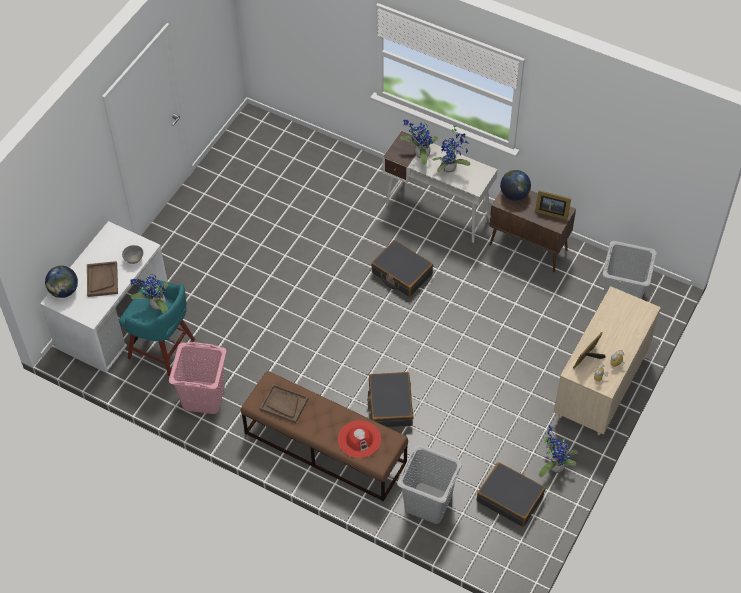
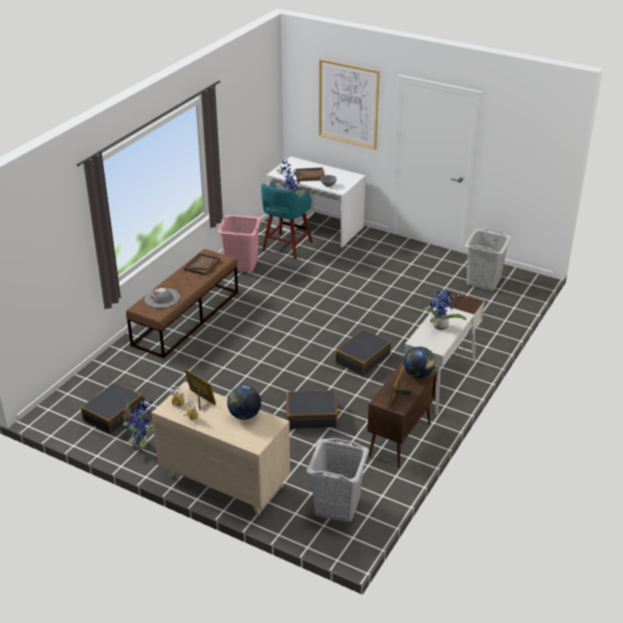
camera: 90 degrees right, 20 degrees down
(64, 291) = (300, 163): globe -> globe (244, 415)
(71, 180) = (348, 104): none -> picture
(359, 439) = (162, 298): red hat -> grey hat
(390, 405) = (222, 350): black suitcase -> black suitcase (311, 416)
(420, 154) = (455, 310): potted plant -> none
(428, 502) = (123, 368): grey laundry basket -> grey laundry basket (484, 281)

